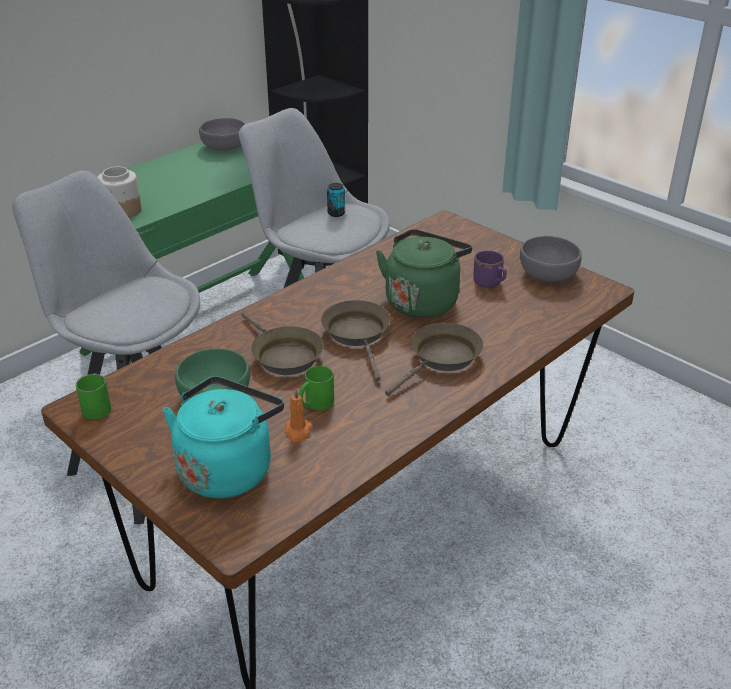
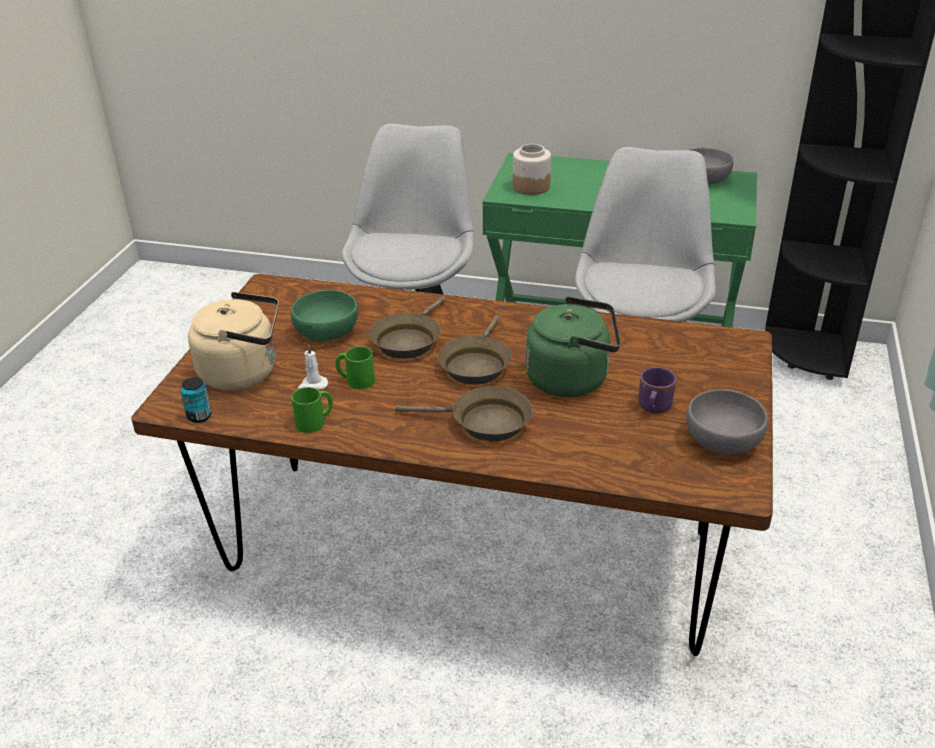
camera: 60 degrees right, 0 degrees up
(97, 406) = (275, 291): green mug -> green mug (315, 421)
(228, 468) = (244, 372): turquoise kettle -> beige kettle
(297, 431) = (312, 385): orange candle -> white candle
(336, 213) = (667, 276): can -> can (199, 416)
(358, 335) = (476, 364): brown frying pan -> brown frying pan turned 150 degrees clockwise

